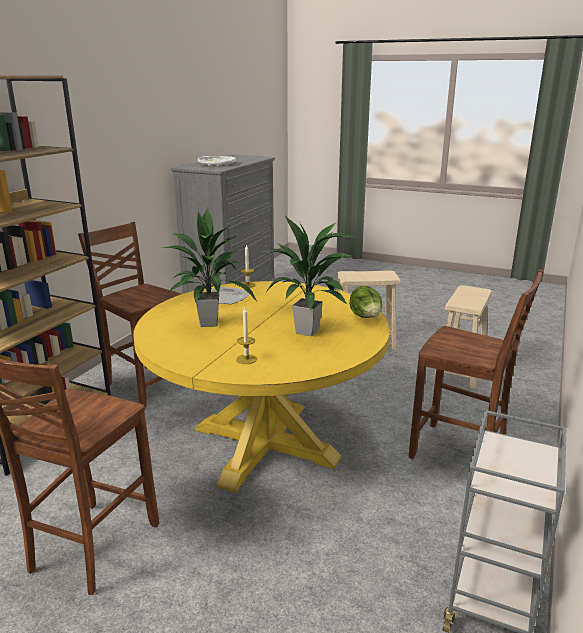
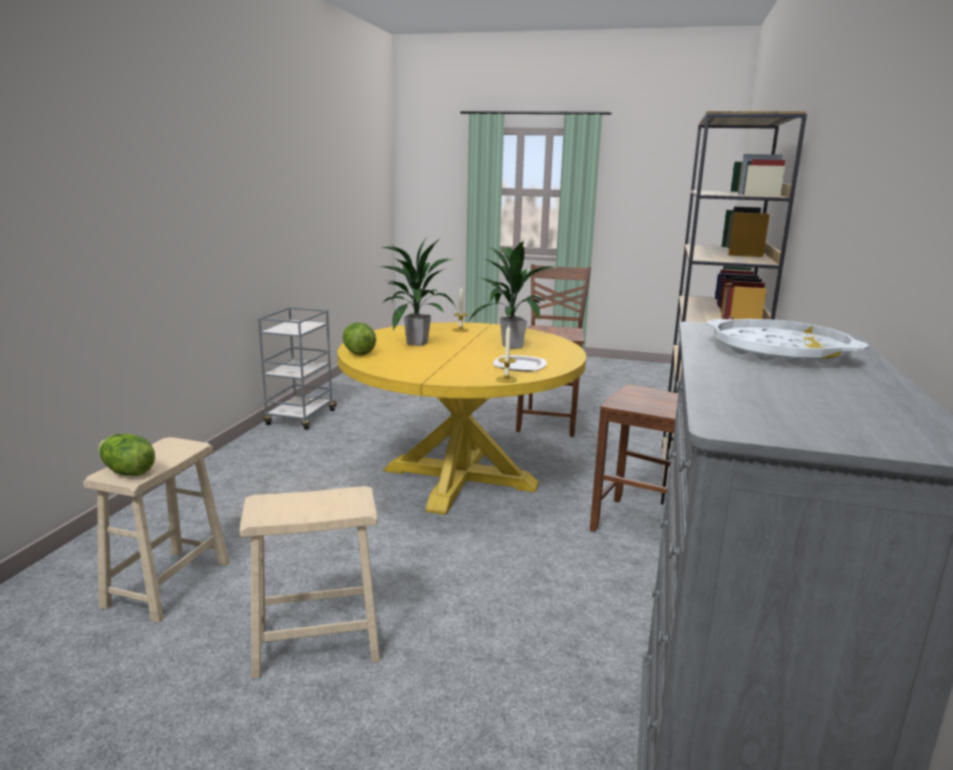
camera: 170 degrees right, 5 degrees down
(460, 454) = (263, 479): brown chair -> none
(472, 290) = (127, 472): none -> lettuce

